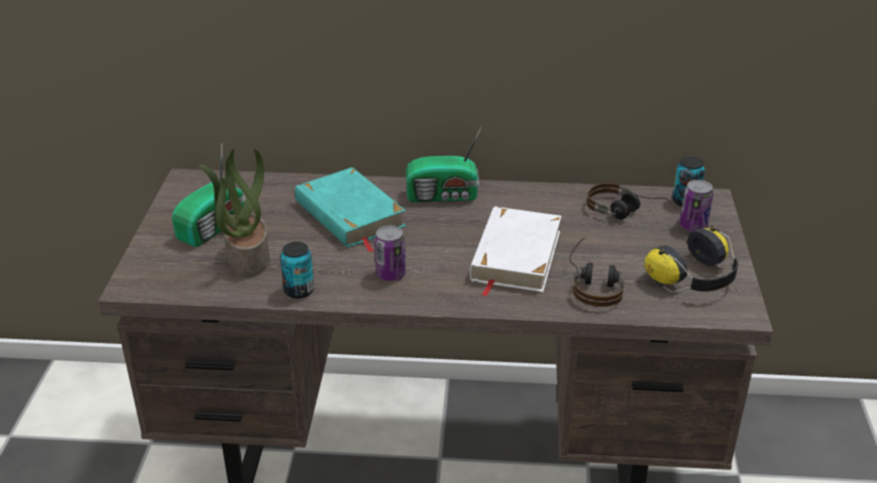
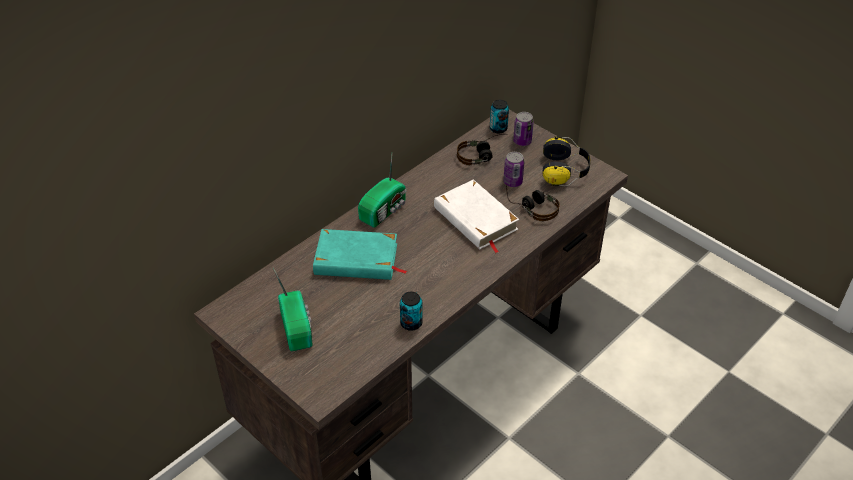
camera: 50 degrees left, 10 degrees up
(247, 257) = (349, 328): potted plant -> none
(390, 274) = (438, 277): can -> can (512, 182)

